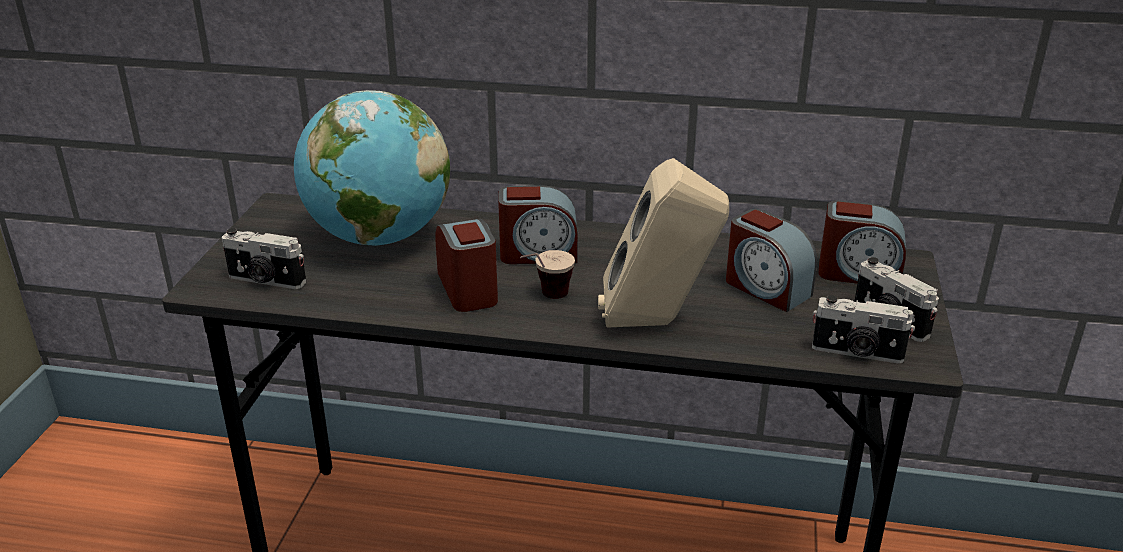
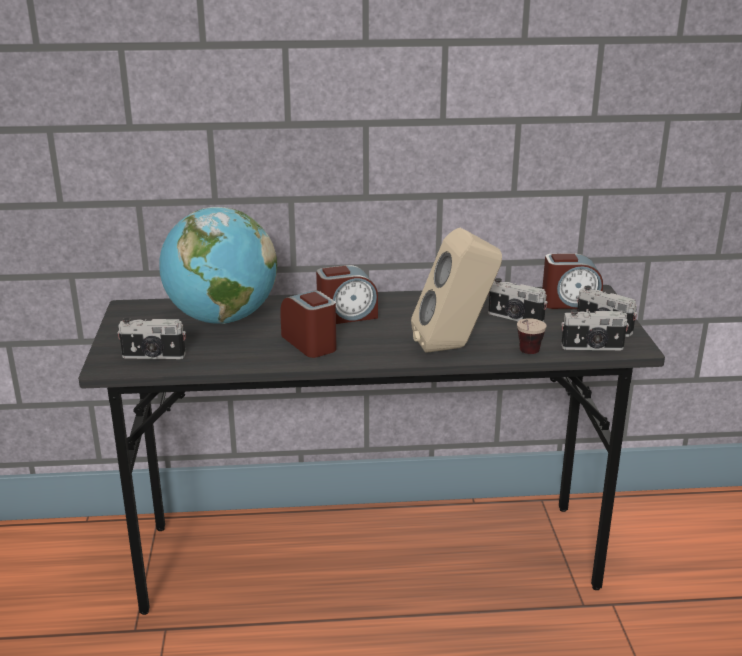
camera: 15 degrees left, 5 degrees down
(545, 299) = (368, 343): cup -> cup (526, 355)
(766, 288) = (515, 318): alarm clock -> camera

